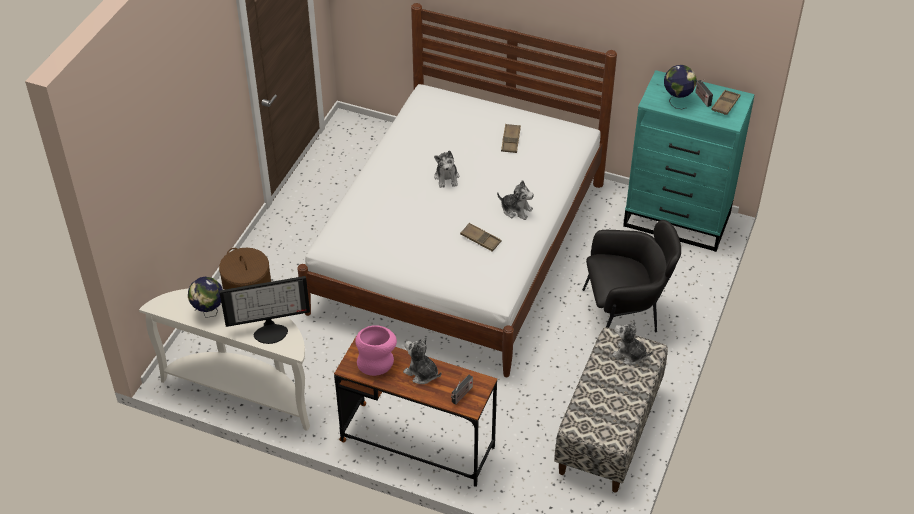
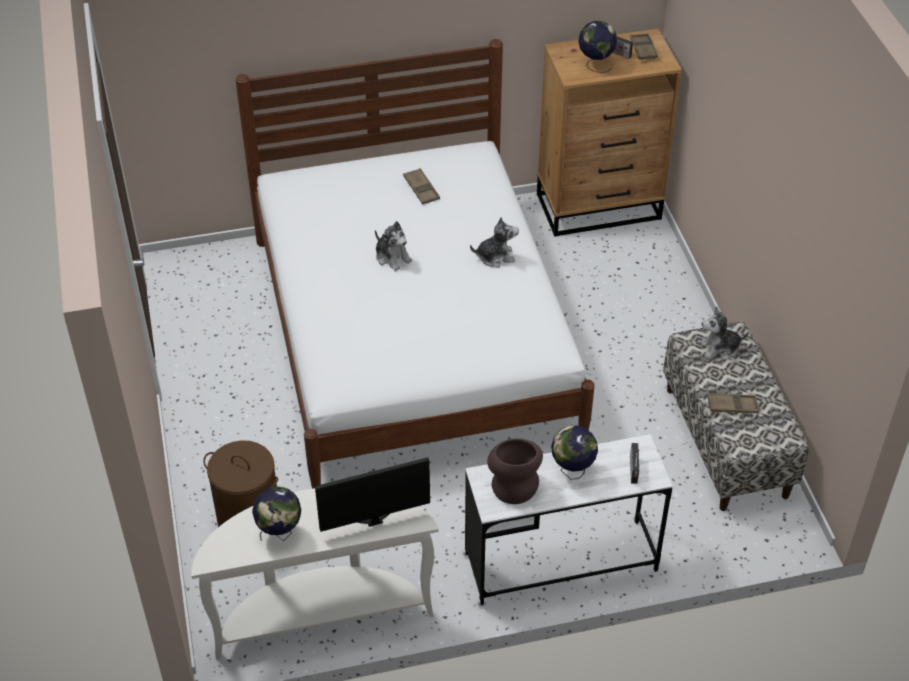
camera: 35 degrees left, 0 degrees up
(270, 330) = (371, 514): monitor -> monitor turned 150 degrees counterclockwise
(376, 361) = (513, 484): pink vase -> brown vase
(417, 444) = (560, 562): brown desk -> white desk
(421, 373) = (572, 471): plush toy -> globe
(480, 239) = (489, 304): brown tray -> brown tray (732, 406)
(624, 317) = (637, 324): black armchair -> none
(678, 220) = (600, 206): turquoise dresser -> brown dresser

